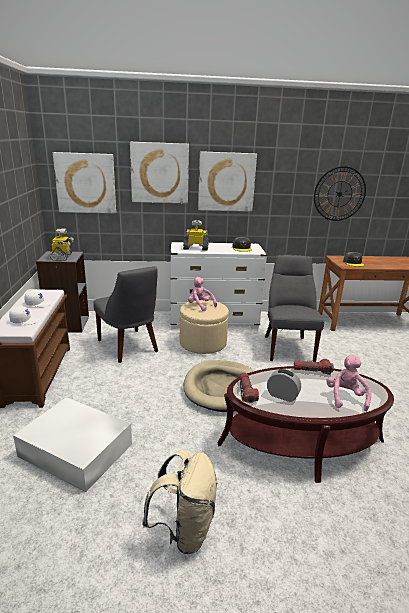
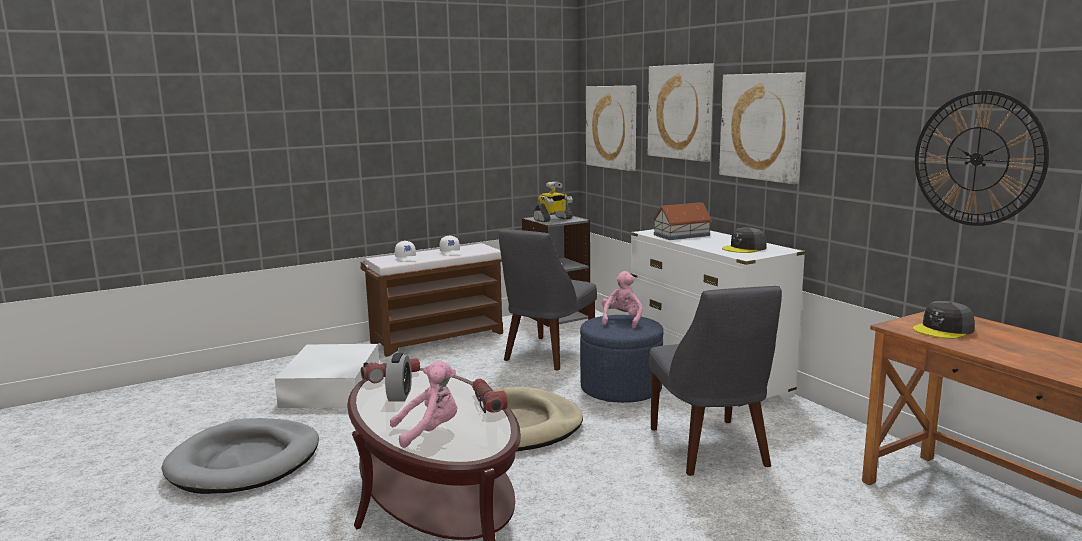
camera: 65 degrees right, 10 degrees down
(184, 530) = (245, 461): beige backpack -> grey dog bed
(196, 248) = (681, 235): toy robot -> toy house
(203, 343) = (621, 388): beige ottoman -> blue ottoman
(287, 347) = (711, 449): grey chair -> grey chair turned 105 degrees clockwise

